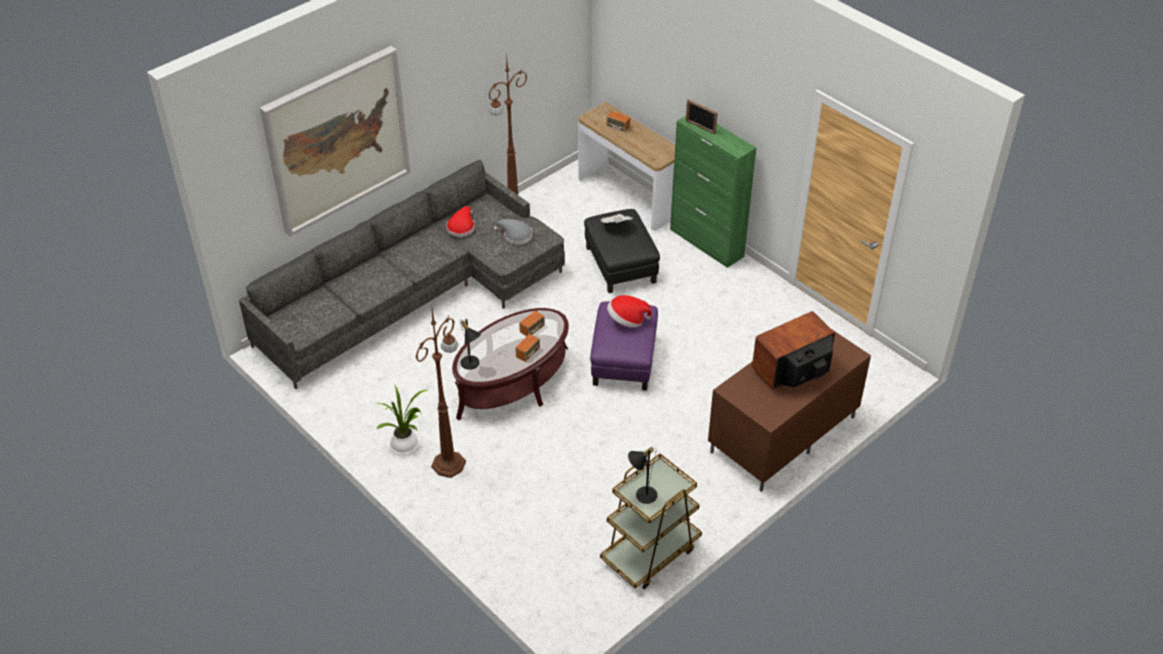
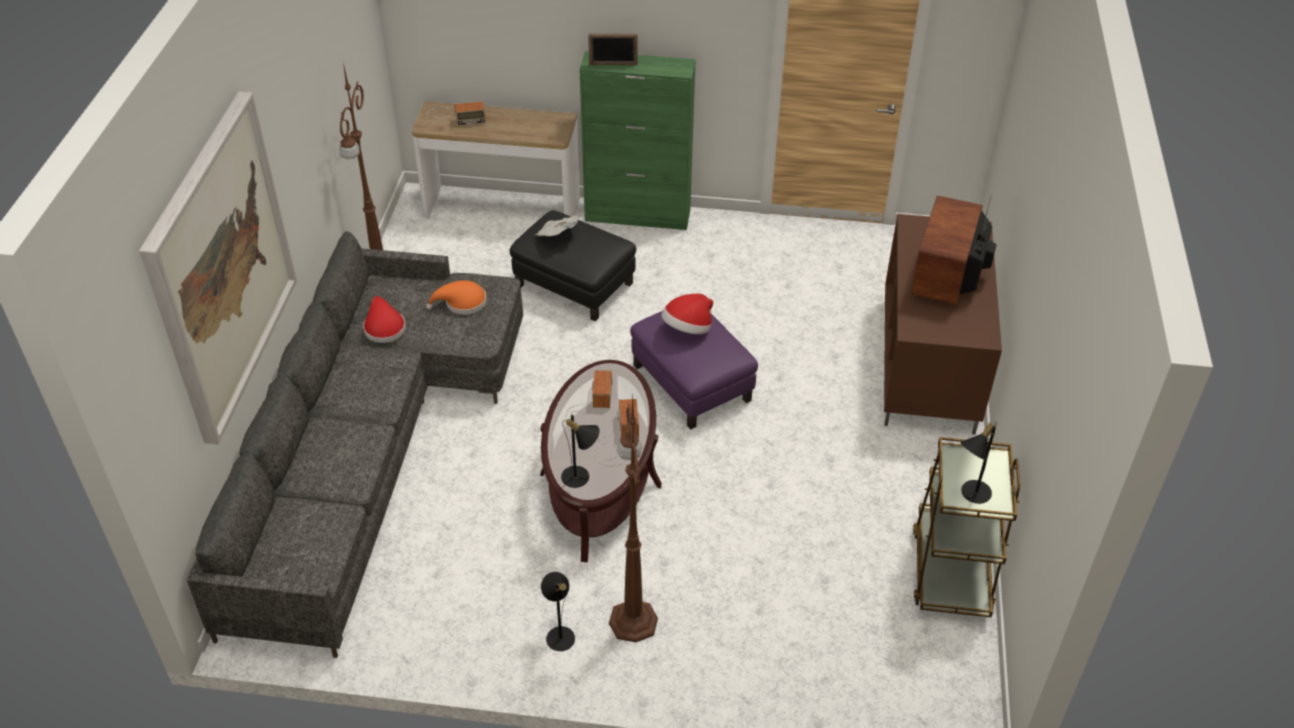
camera: 40 degrees left, 0 degrees up
(406, 446) = (559, 633): potted plant -> black table lamp
(515, 235) = (462, 303): grey hat -> orange hat

